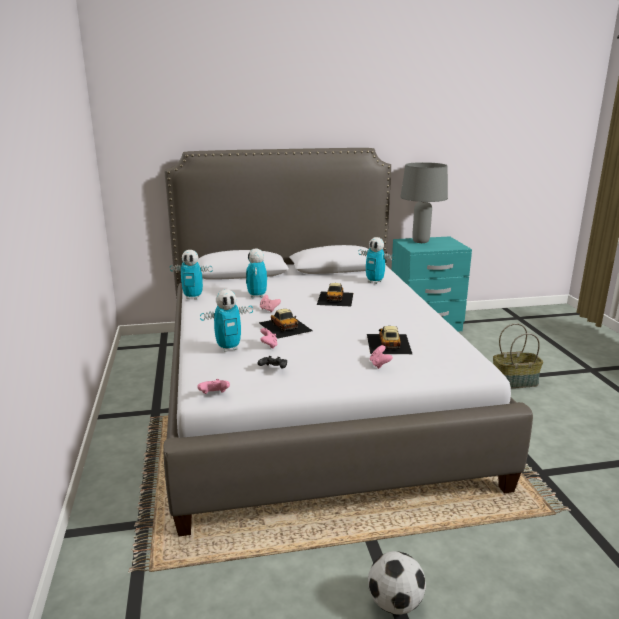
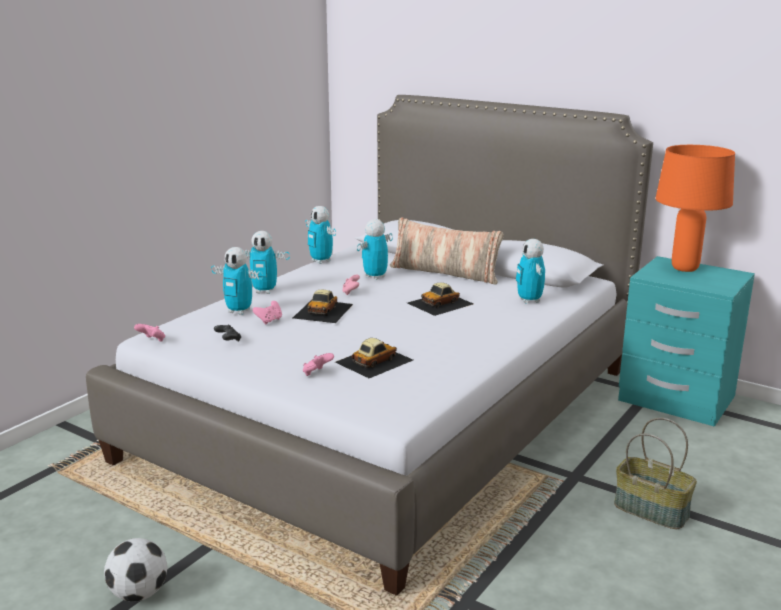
camera: 45 degrees right, 0 degrees up
(207, 329) = (264, 291): none -> toy robot
(292, 281) = (445, 273): none -> pillow
(421, 241) = (685, 269): grey table lamp -> orange table lamp

